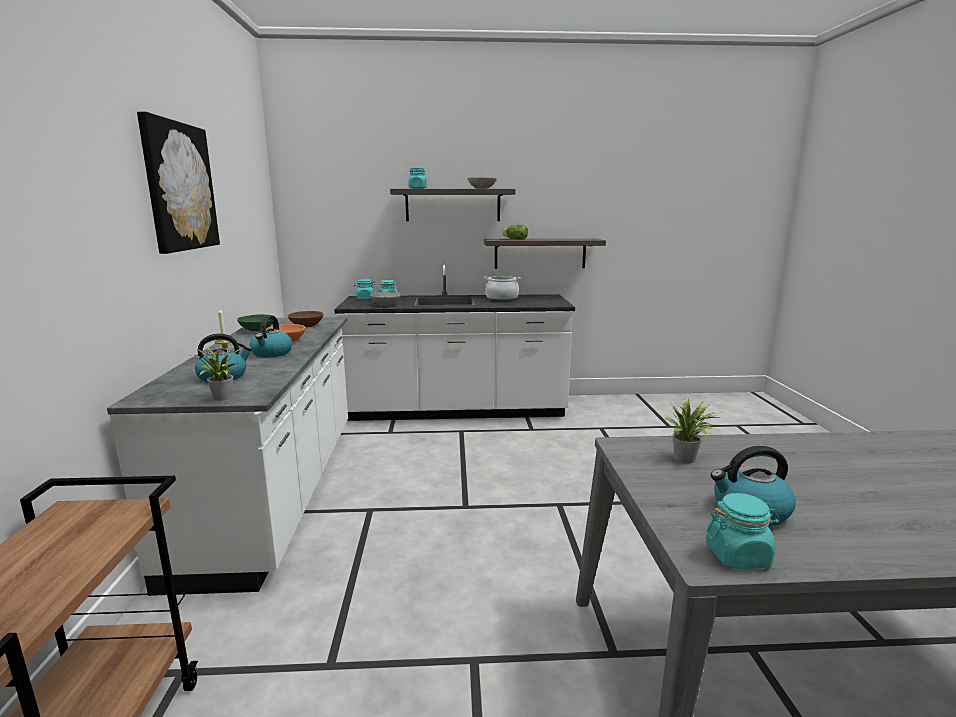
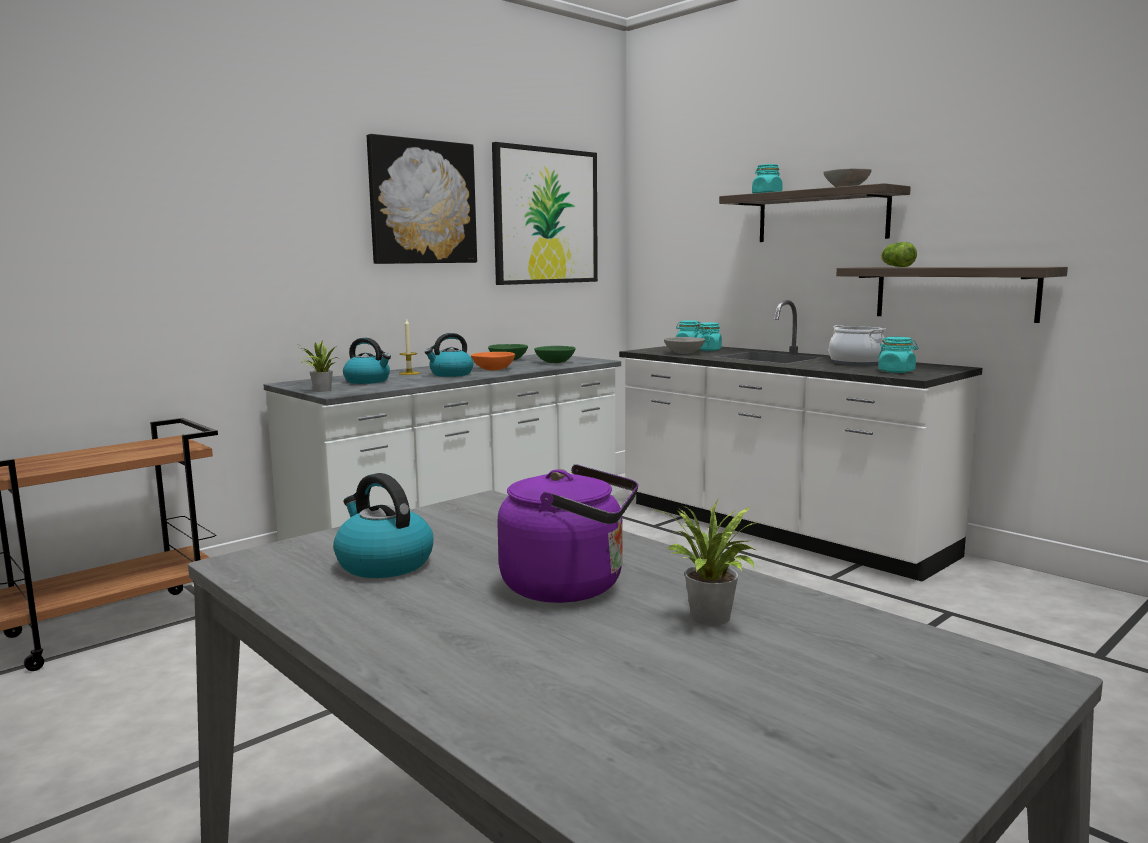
camera: 50 degrees right, 5 degrees down
(241, 198) = (546, 216): none -> picture
(306, 326) = (555, 362): brown bowl -> green bowl
(687, 459) = (492, 526): potted plant -> potted plant (710, 619)
(738, 555) = (264, 571): turquoise jar -> turquoise jar (896, 371)
(829, 474) = (571, 586): none -> purple kettle

